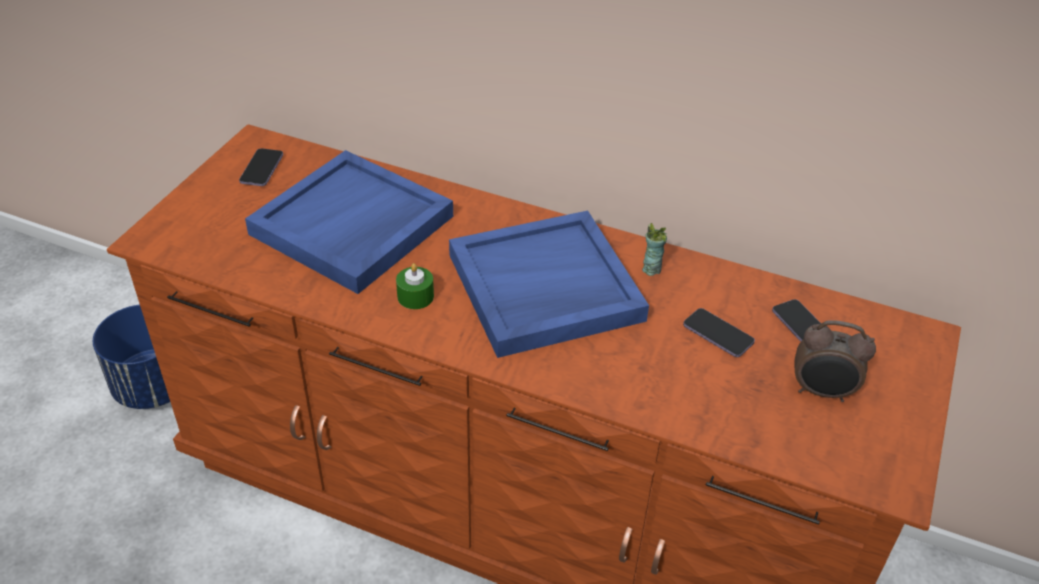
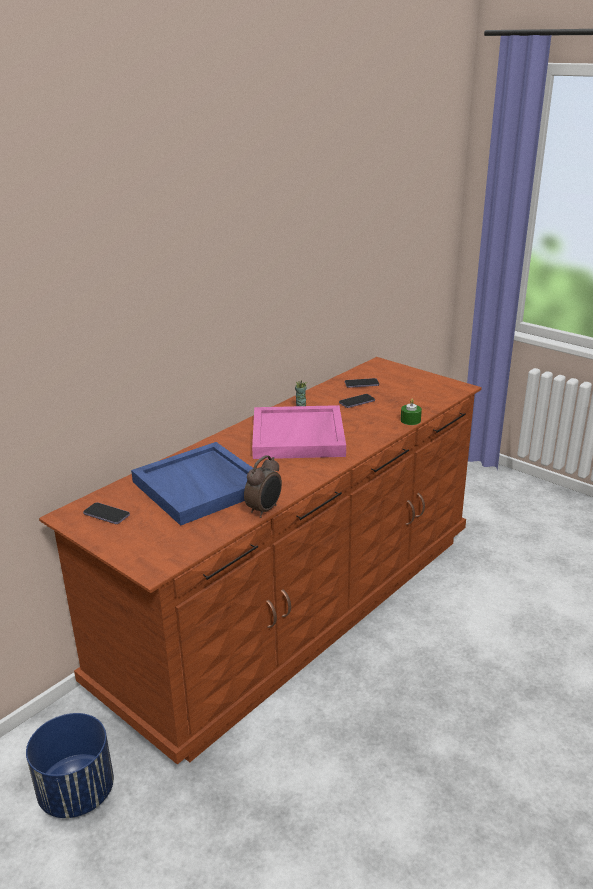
camera: 70 degrees left, 15 degrees down
(415, 296) = (282, 473): green candle -> green candle (410, 420)
(544, 288) = (299, 436): blue tray -> pink tray
(822, 392) = (403, 389): alarm clock -> alarm clock (265, 510)

